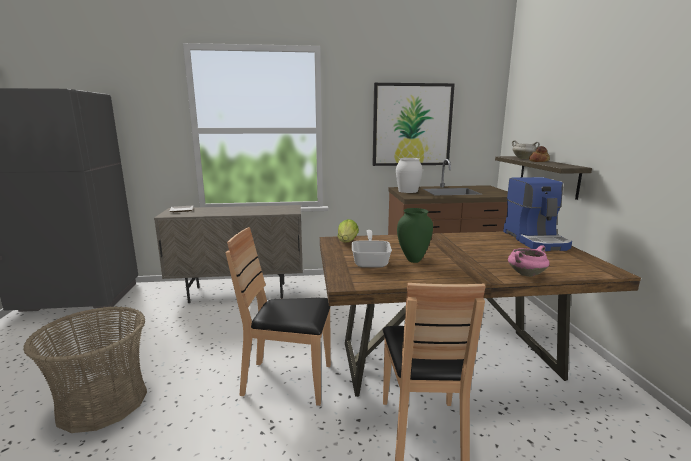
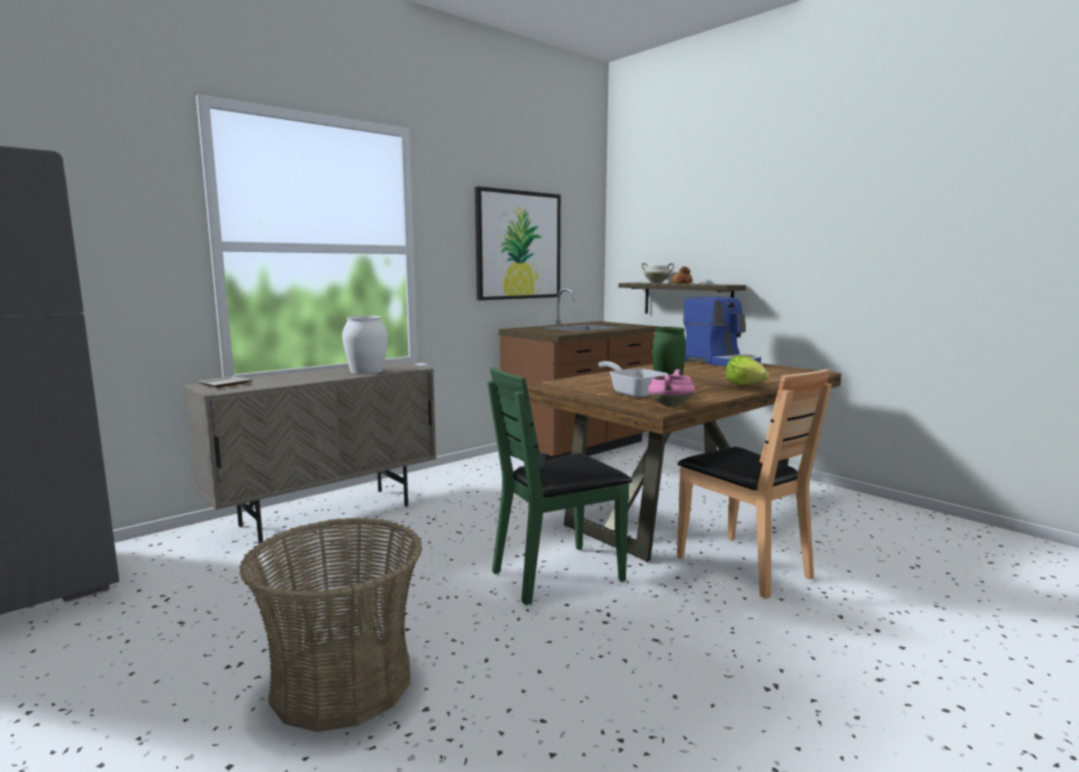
camera: 35 degrees left, 5 degrees down
(288, 381) = (558, 574): brown chair -> green chair
(347, 242) = (564, 384): lettuce -> lettuce (745, 385)
(408, 191) = (536, 330): white vase -> white vase (366, 371)
(526, 274) = (773, 382): pink cooking pot -> pink cooking pot (670, 405)

